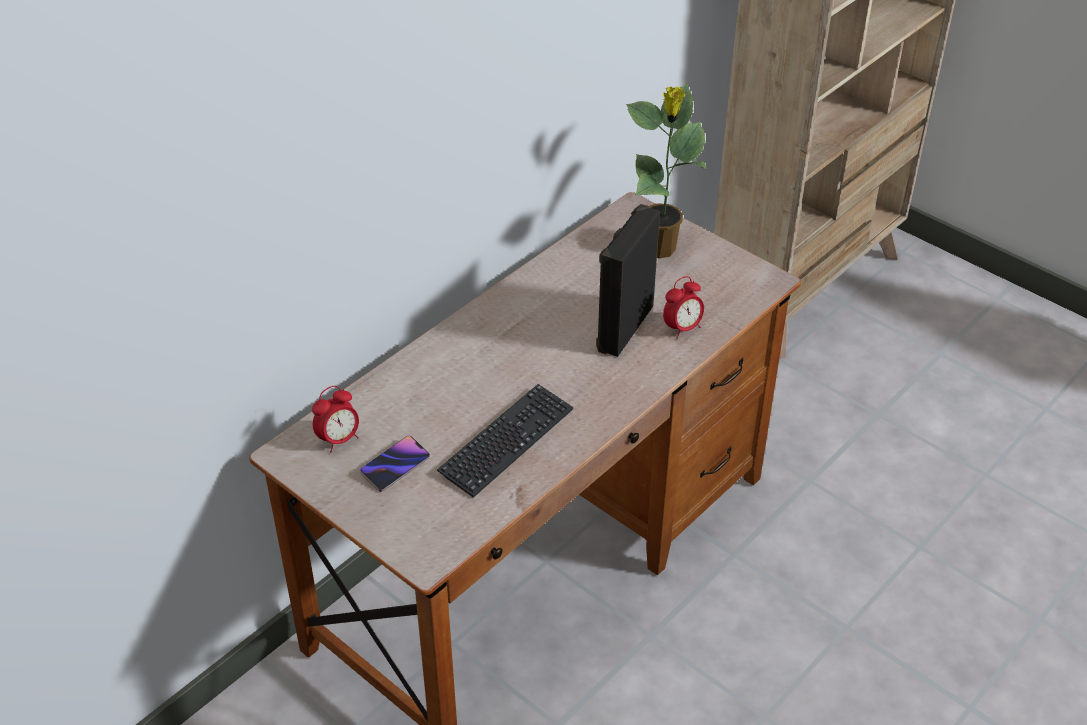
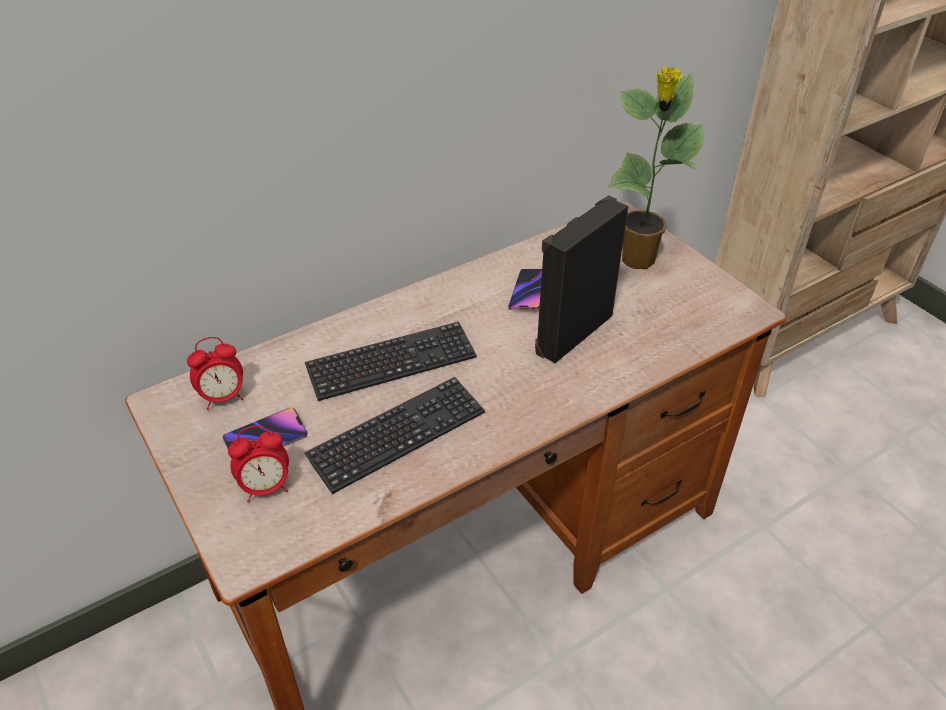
camera: 15 degrees right, 0 degrees up
(475, 382) = (391, 363): none -> keyboard
(573, 296) = (529, 292): none -> phone
(682, 328) = (637, 345): alarm clock -> alarm clock (266, 487)

